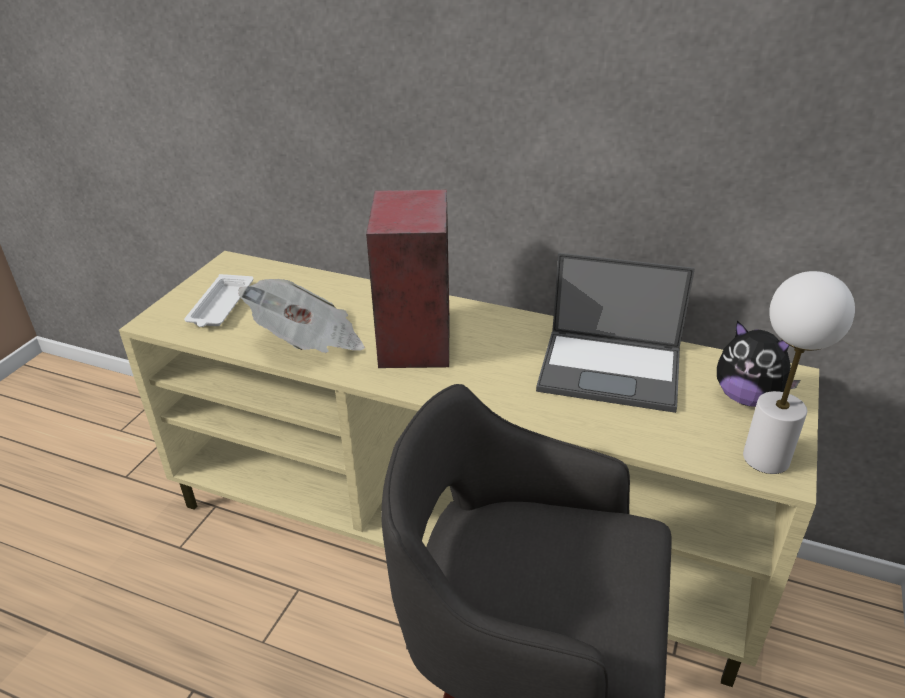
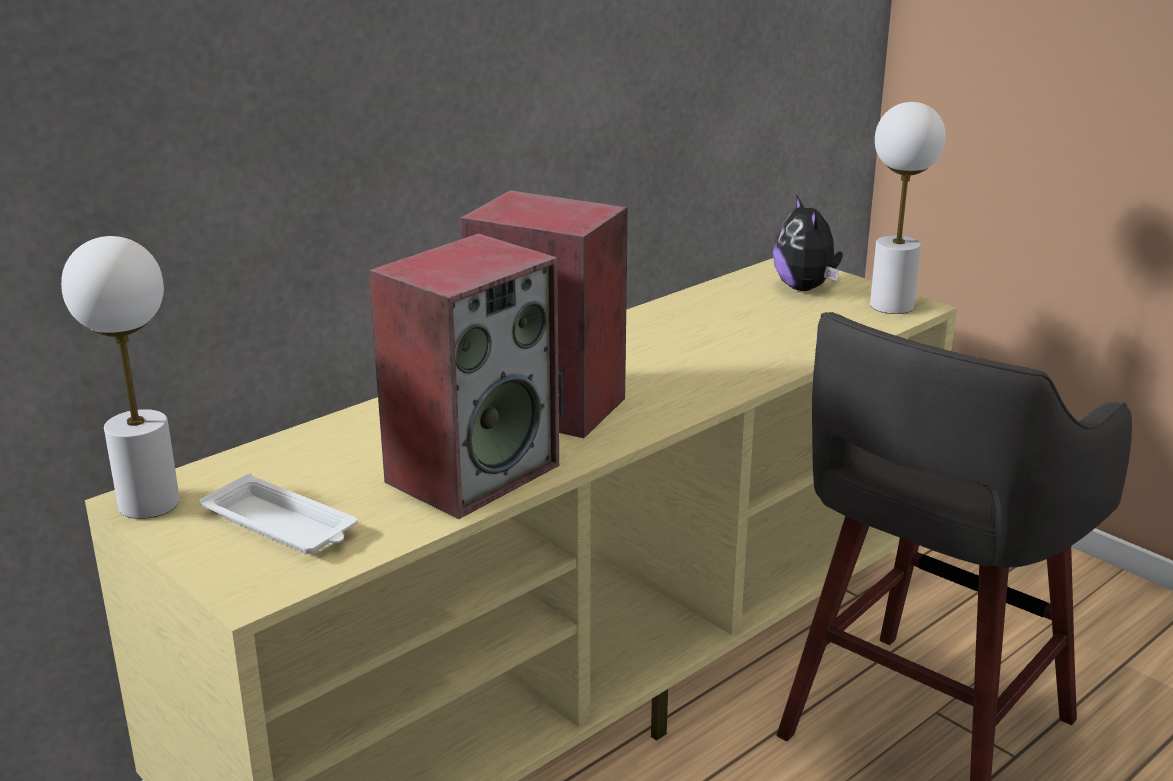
camera: 65 degrees left, 10 degrees down
(226, 266) = (148, 504): none -> white table lamp
(309, 342) = (473, 472): newspaper -> speaker
(612, 370) = (711, 325): laptop -> none
(747, 398) = (805, 288): plush toy -> plush toy turned 105 degrees clockwise

